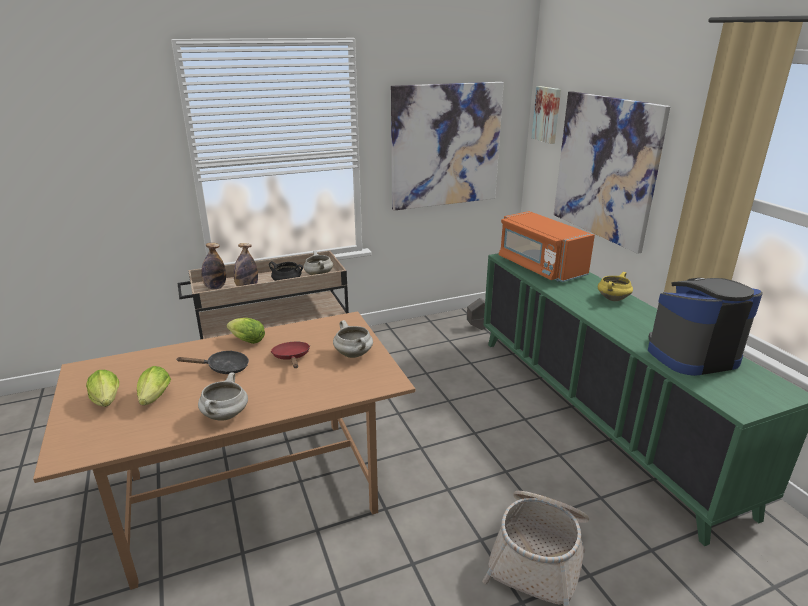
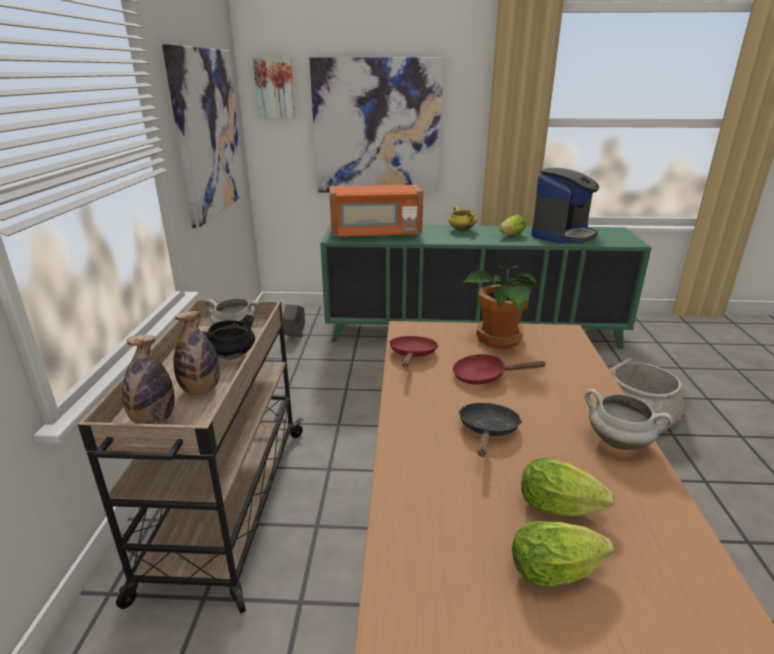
camera: 65 degrees left, 0 degrees up
(245, 340) = (412, 404): lettuce -> lettuce (510, 236)
(308, 328) = (412, 355): none -> red frying pan
(354, 354) = (498, 339): white cooking pot -> potted plant
(691, 355) = (562, 235): coffee machine -> coffee machine turned 150 degrees counterclockwise

